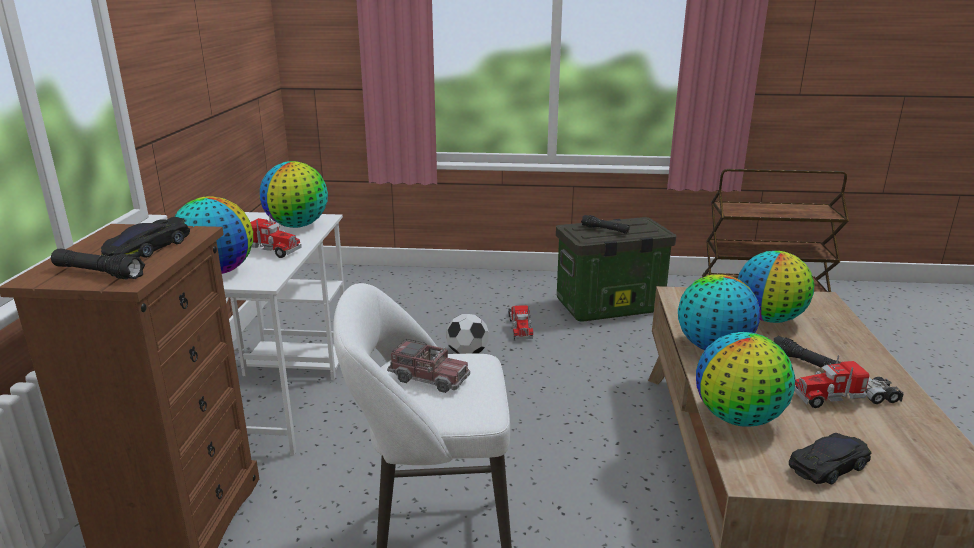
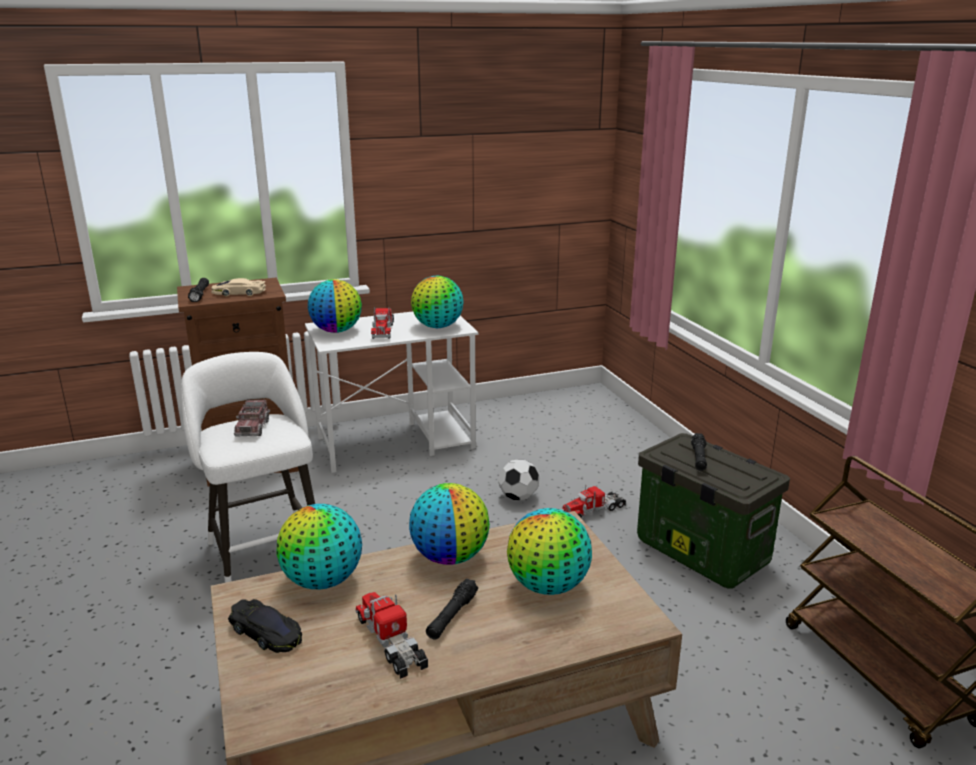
camera: 65 degrees right, 0 degrees up
(147, 248) = (239, 293): black toy car -> beige toy car

